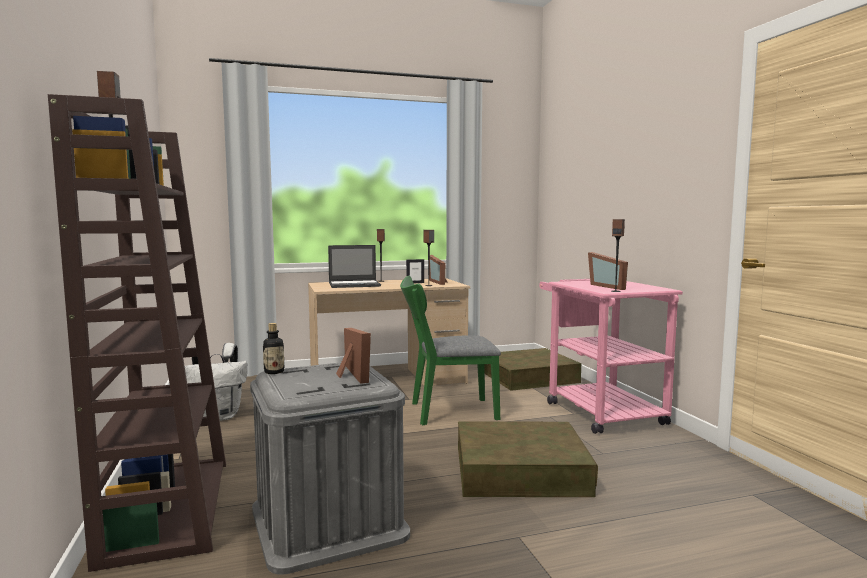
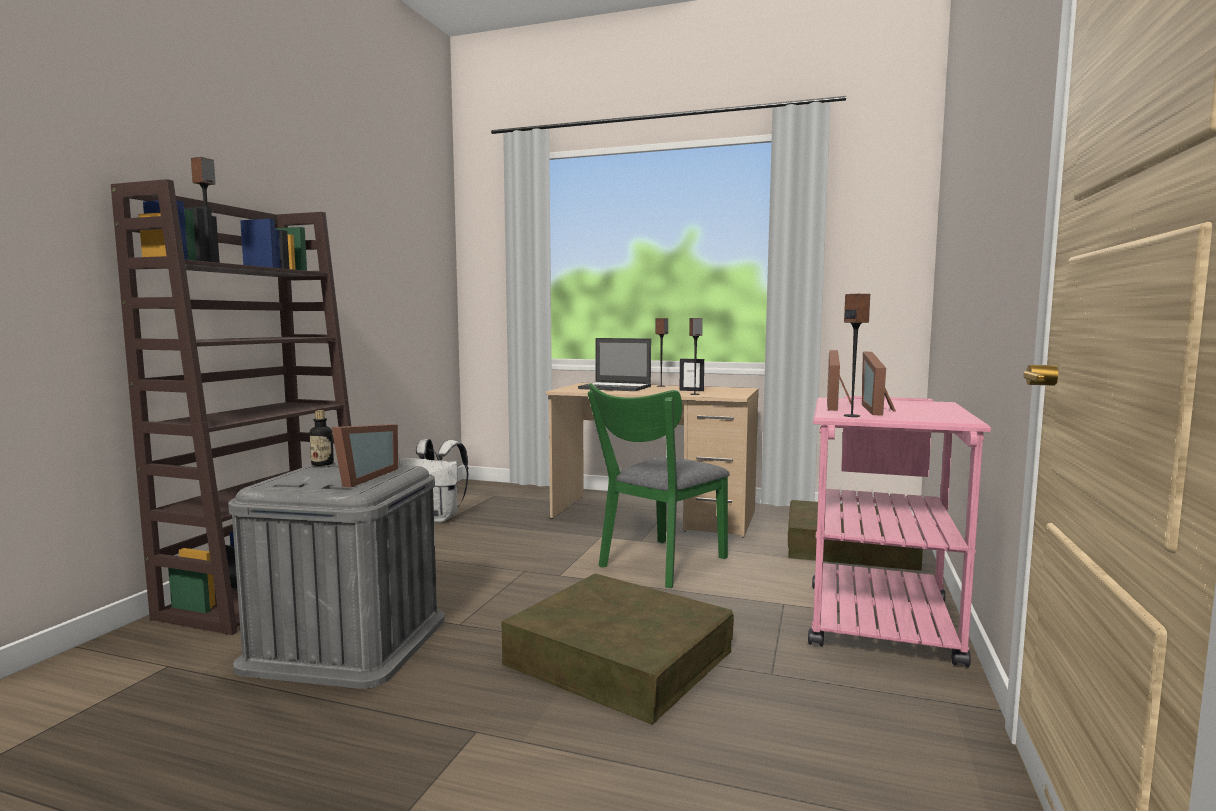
camera: 35 degrees right, 0 degrees up
(440, 282) = (726, 391): picture frame -> picture frame (840, 405)
(446, 411) = (658, 564): green chair -> green chair turned 75 degrees counterclockwise

